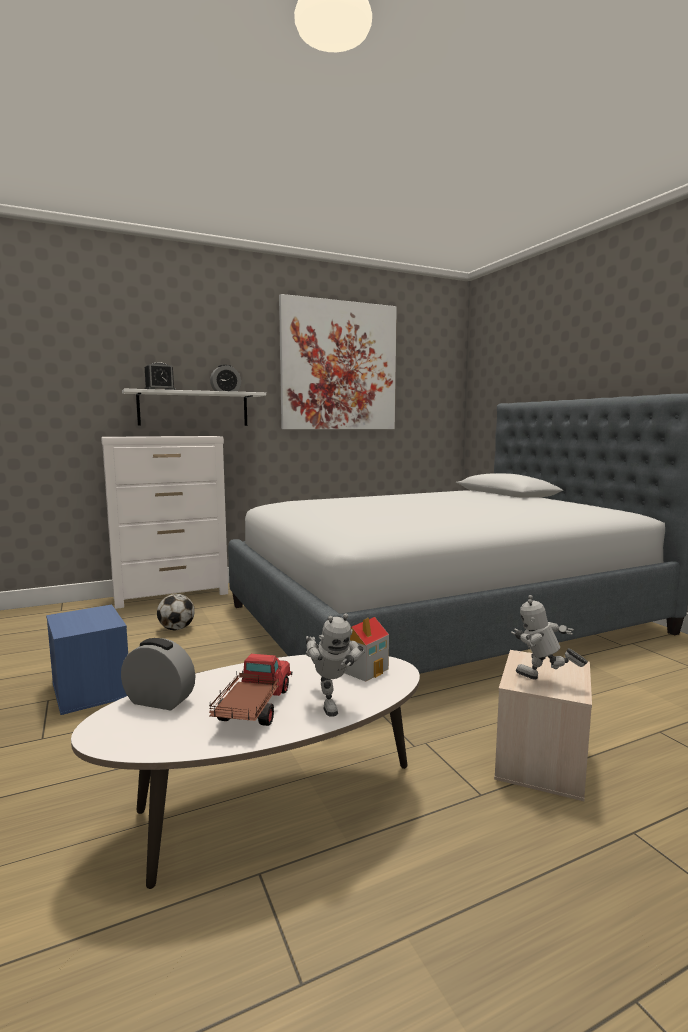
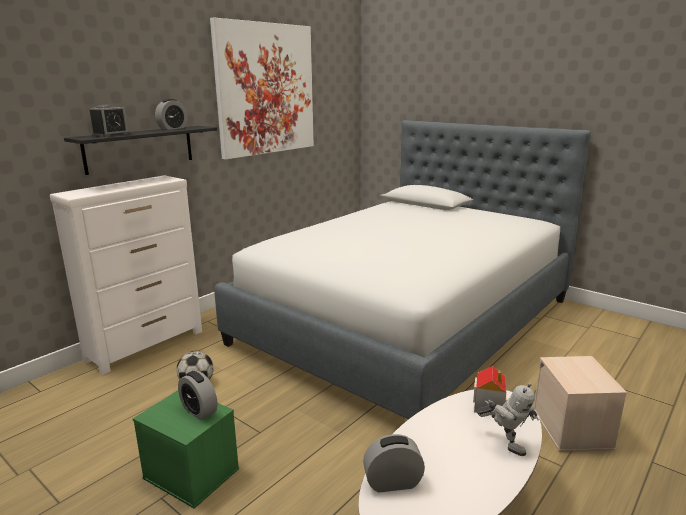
camera: 25 degrees left, 10 degrees up
(92, 690) = (193, 473): blue storage box -> green storage box
(99, 620) = (199, 410): none -> alarm clock
(194, 409) = (140, 149): white shelf -> black shelf
(253, 708) = (465, 466): toy truck -> none
(543, 682) = (586, 381): toy robot -> none

